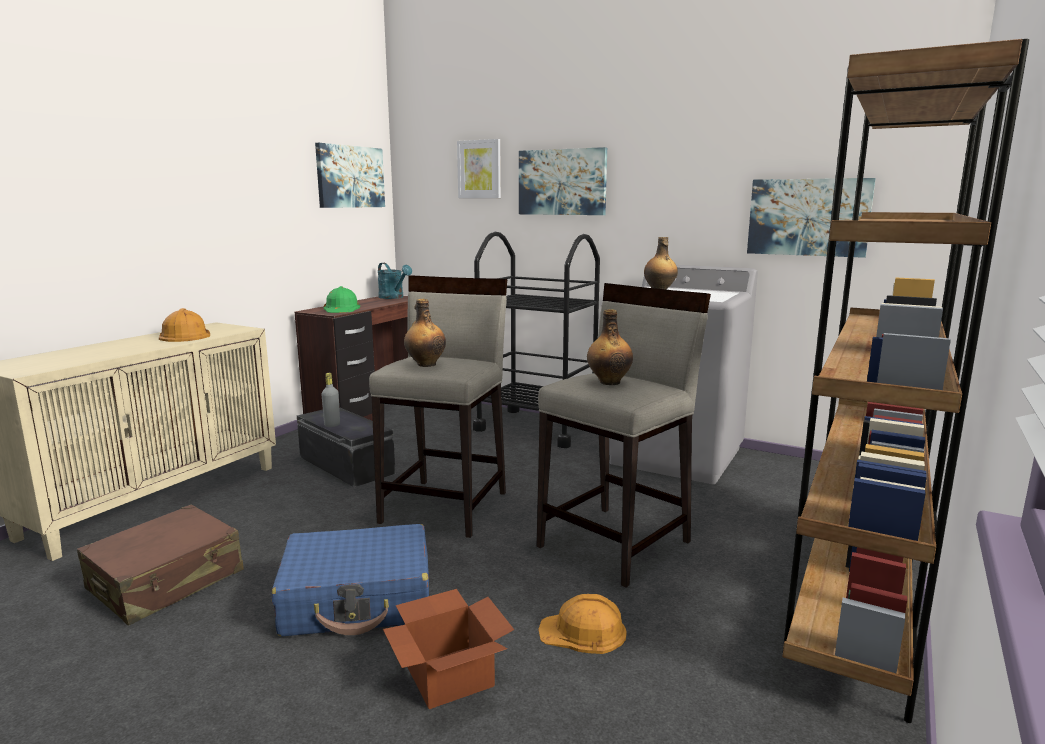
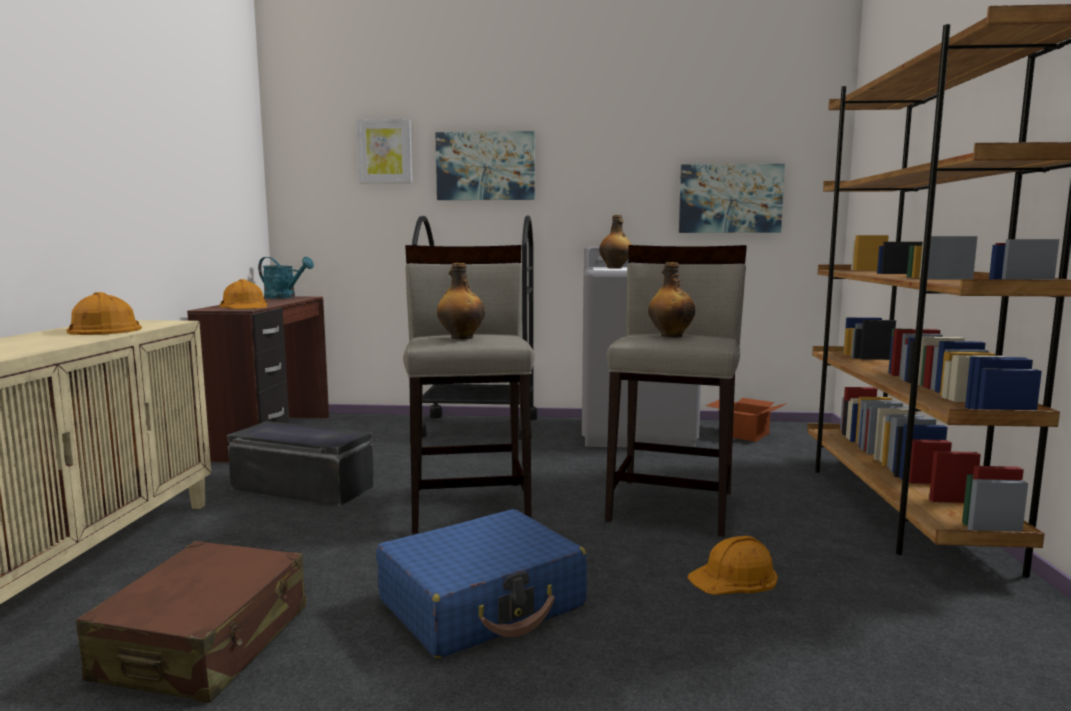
camera: 25 degrees left, 5 degrees down
(332, 425) = (290, 437): grey bottle -> none
(341, 308) = (245, 306): green hard hat -> orange hard hat
(350, 177) = (230, 152): picture -> none
(450, 674) = (663, 641): cardboard box -> cardboard box (744, 434)

